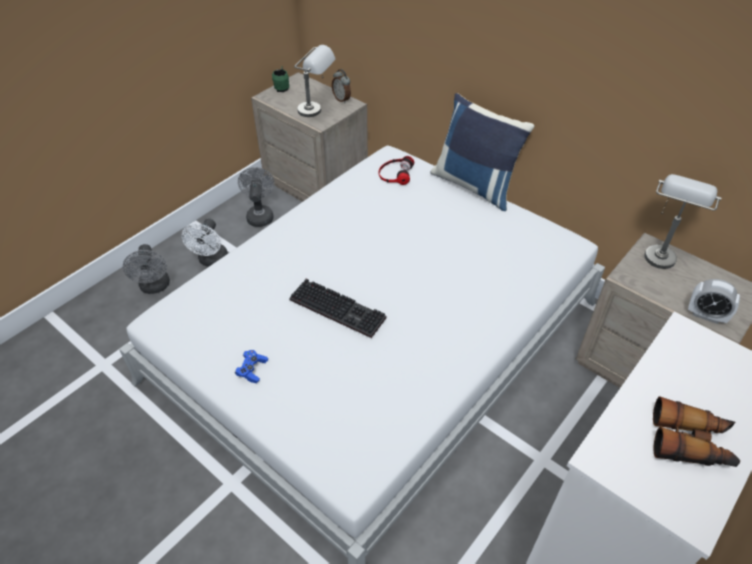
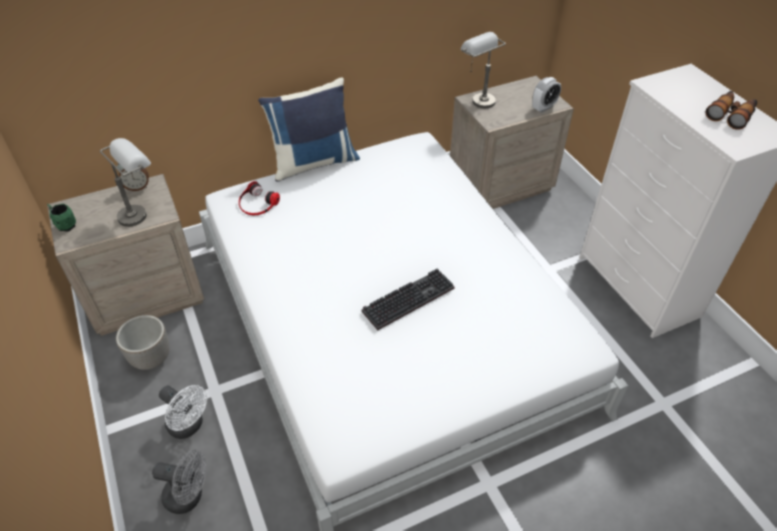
camera: 65 degrees left, 0 degrees up
(252, 370) = (446, 383): blue game controller -> none
(260, 215) = (151, 359): grey fan -> planter

